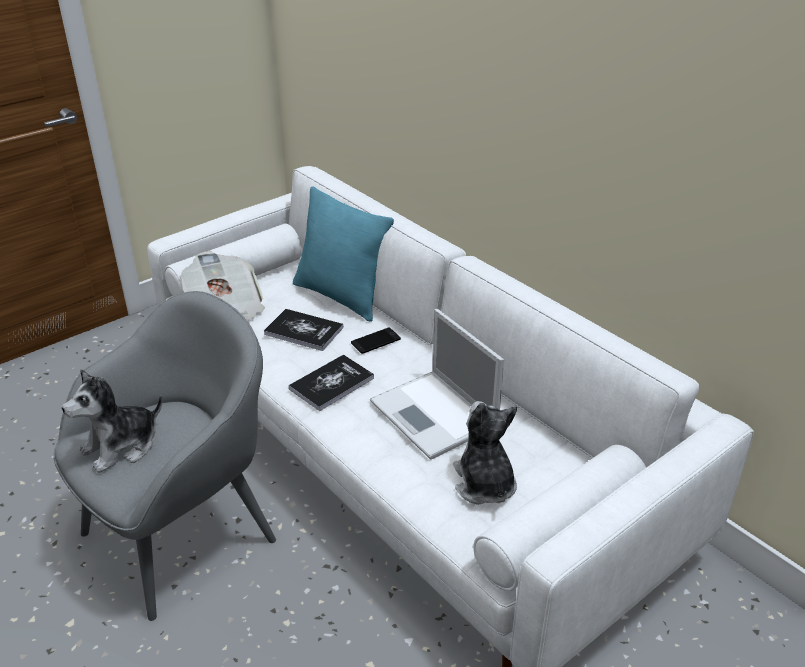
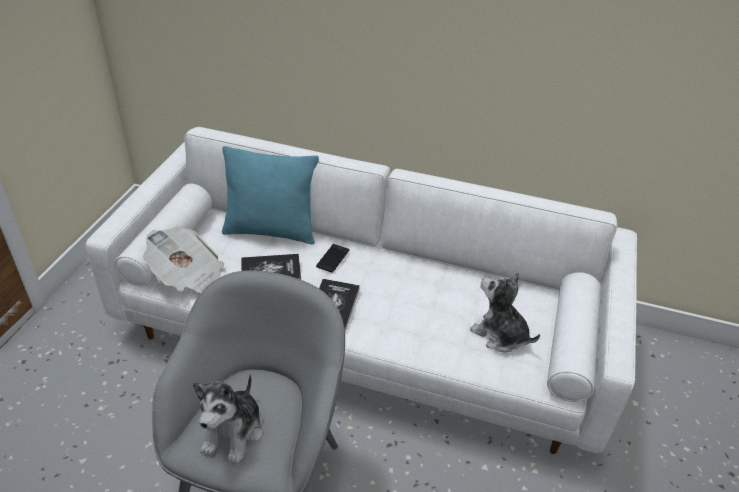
camera: 35 degrees left, 5 degrees up
(435, 415) = (426, 299): laptop -> none

